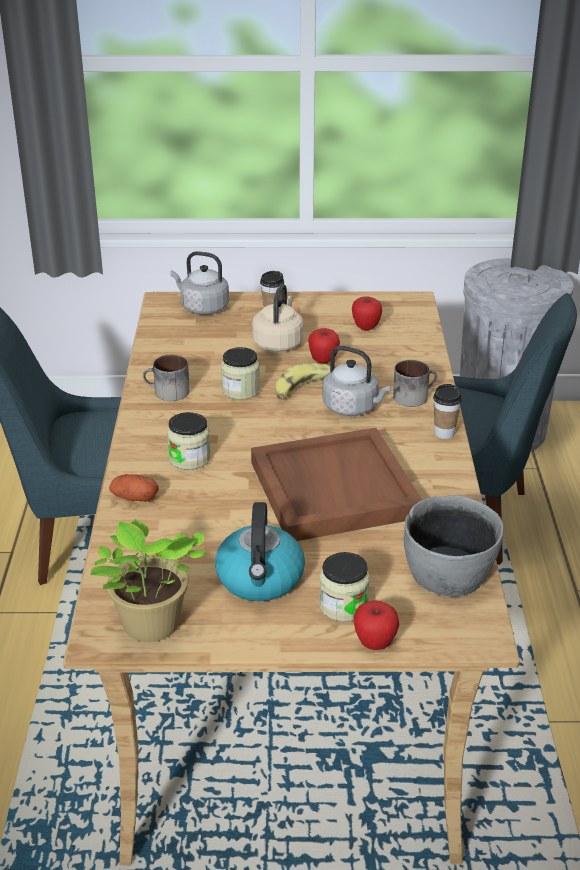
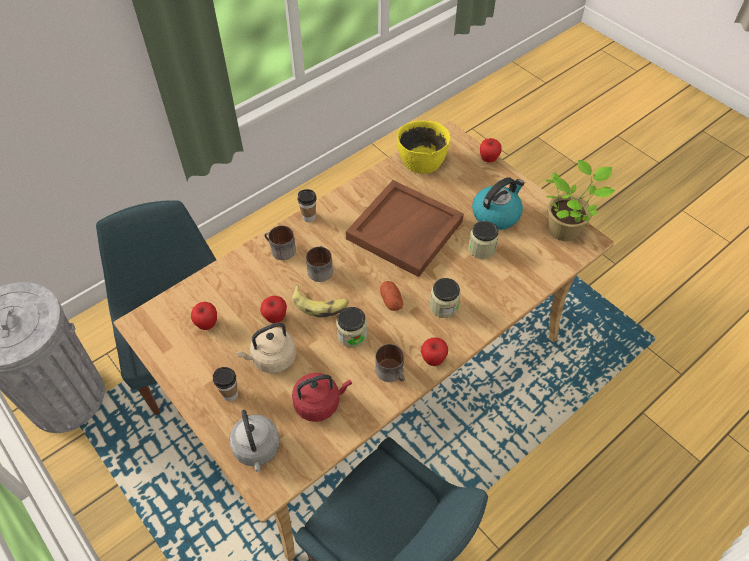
camera: 130 degrees left, 20 degrees up
(134, 498) = (500, 303): potato -> potato (391, 301)
(142, 420) = (433, 359): none -> apple
(197, 346) = (319, 403): none -> red kettle
(343, 606) = (479, 179): jar -> jar (481, 248)
(353, 408) = (319, 269): grey kettle -> mug
(450, 573) = (421, 160): grey bowl -> yellow bowl

